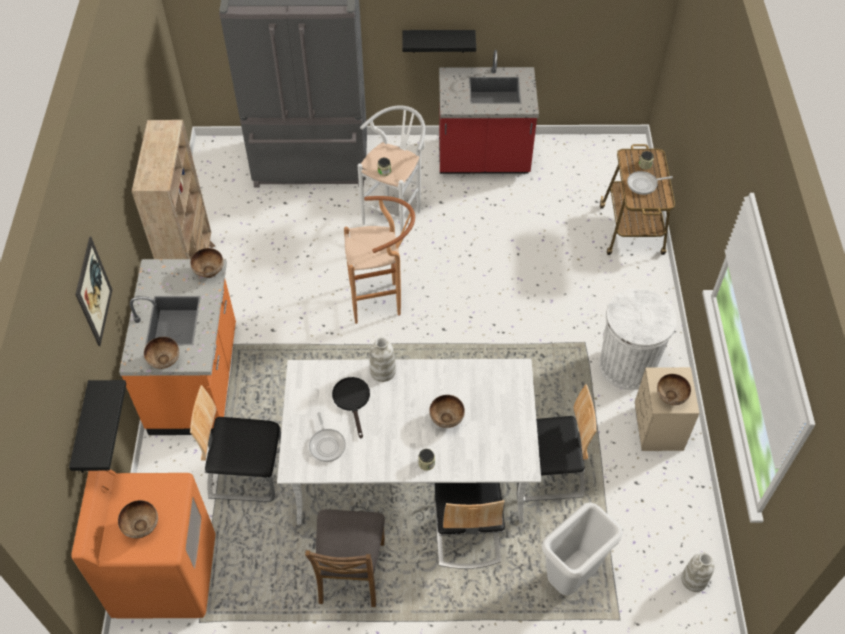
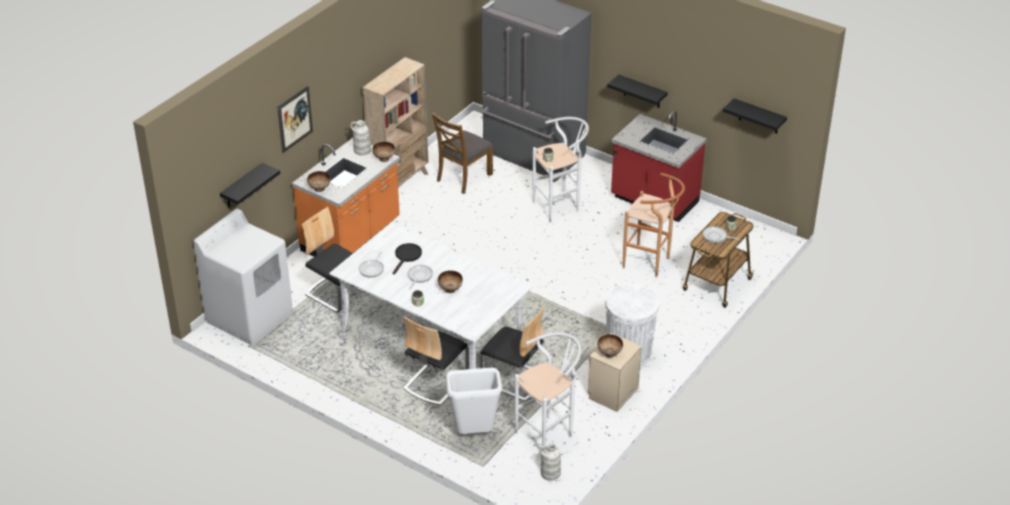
camera: 35 degrees right, 15 degrees down
(142, 527) = (239, 250): bowl -> none
(166, 575) = (250, 317): orange washing machine -> white washing machine
(350, 572) = (350, 366): brown chair -> brown chair (463, 177)
(381, 301) = (502, 247): brown stool -> brown stool (650, 263)
(382, 371) = (438, 251): white vase -> white vase (362, 150)
(393, 422) = (419, 276): none -> frying pan
(605, 20) = (759, 116): none -> black shelf
(644, 525) = (548, 433): none -> white stool

